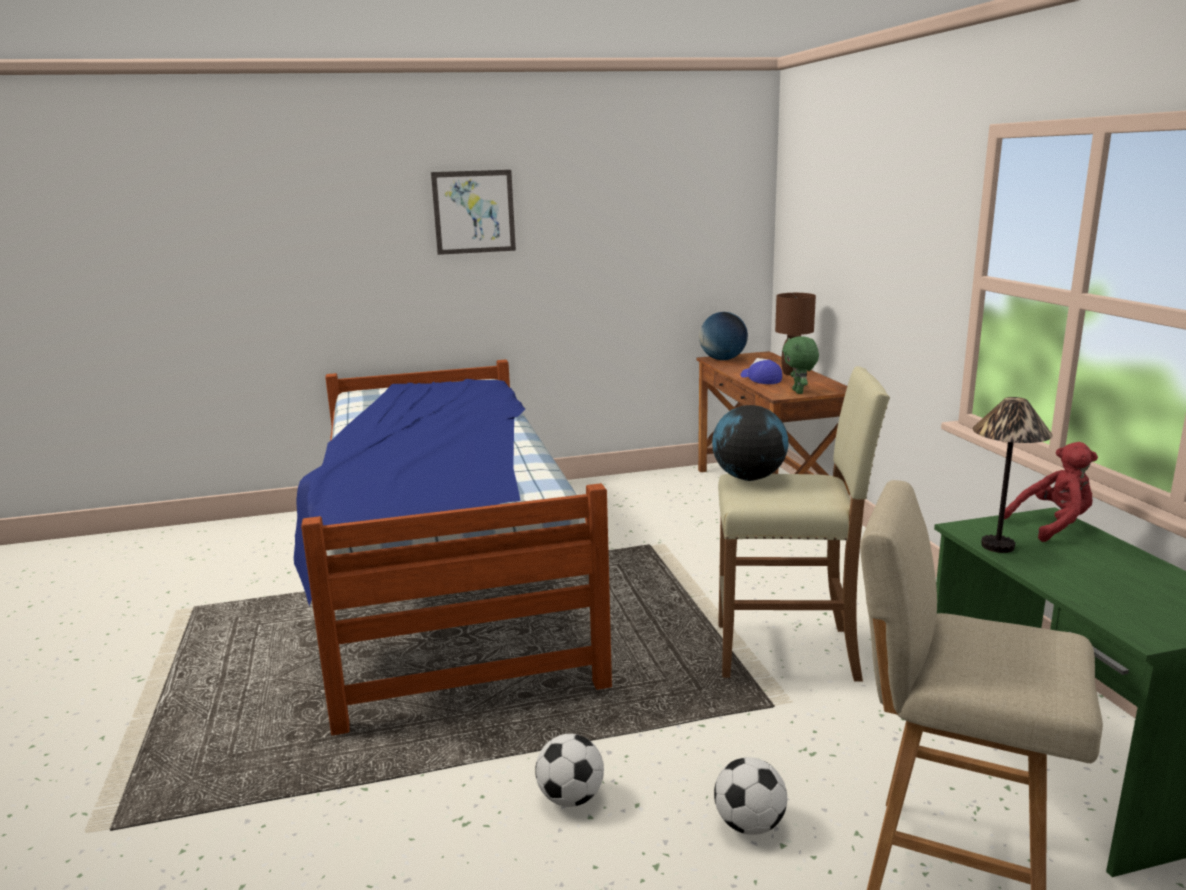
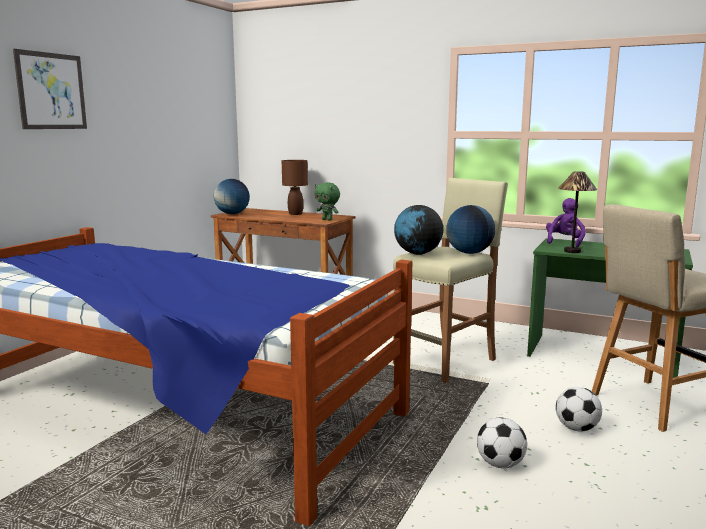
camera: 50 degrees left, 5 degrees down
(760, 379) = (287, 218): cap -> none
(819, 497) = (469, 253): none -> globe
(1053, 526) = (564, 242): red plush toy -> purple plush toy

